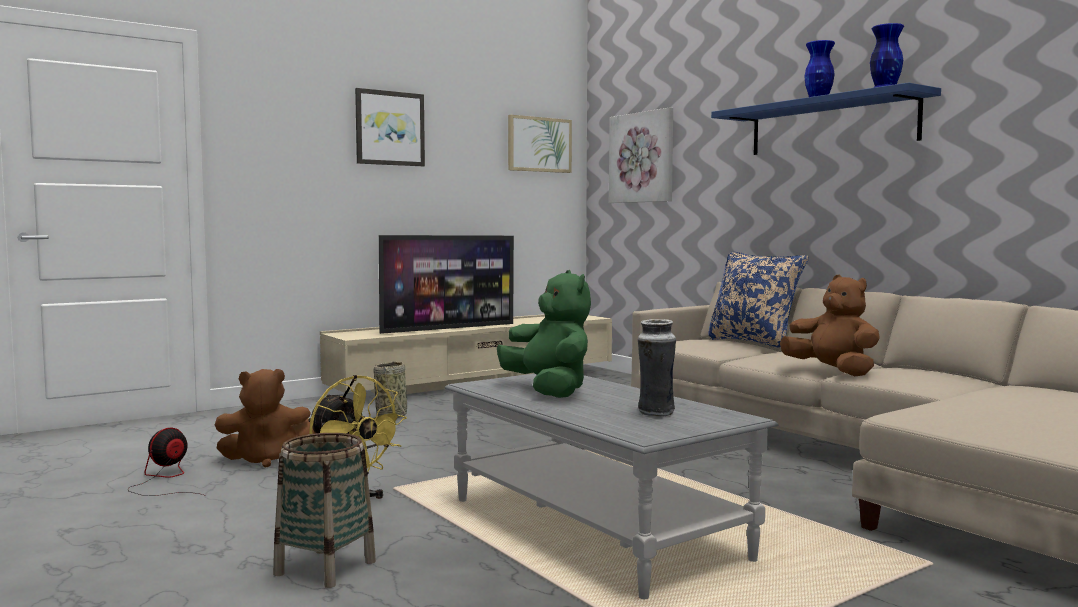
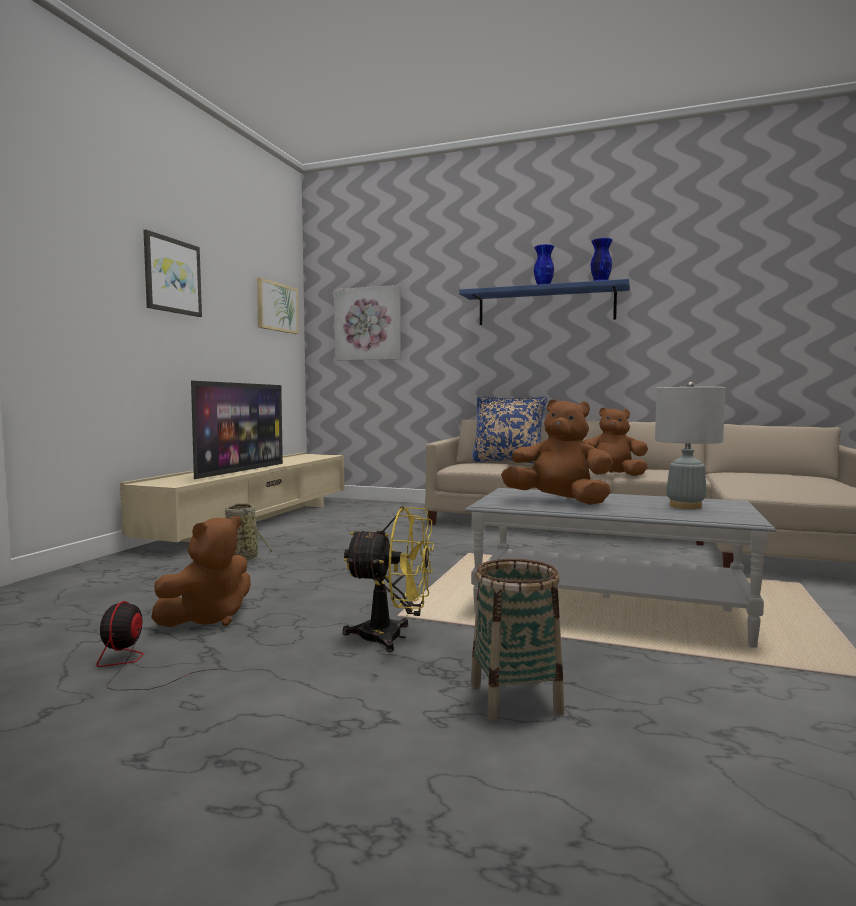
camera: 35 degrees left, 0 degrees up
(549, 391) = (559, 501): green plush toy -> brown plush toy
(655, 414) = (685, 506): vase -> grey table lamp

